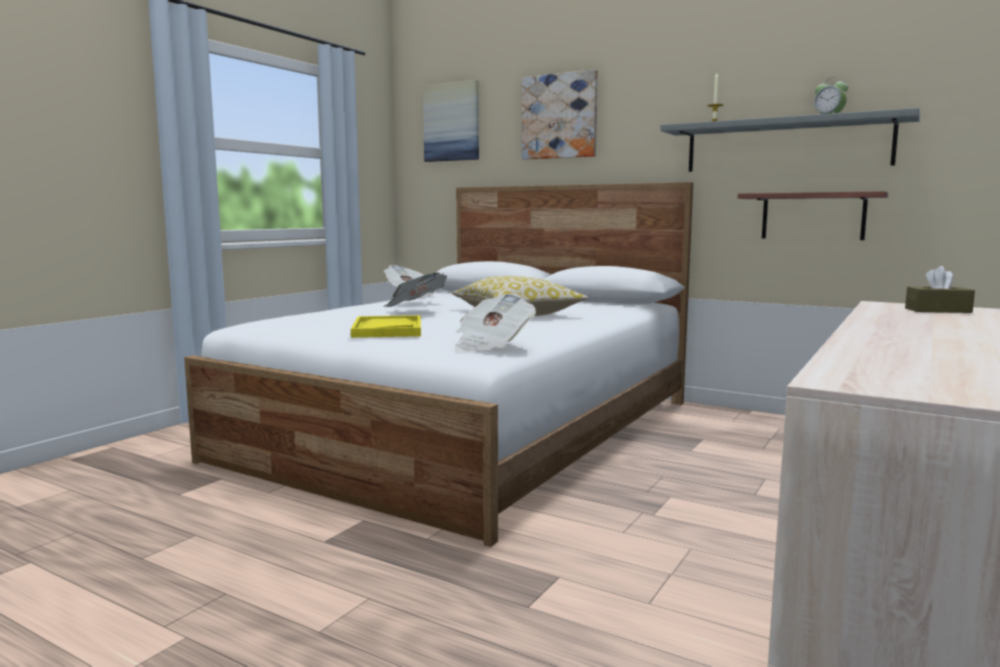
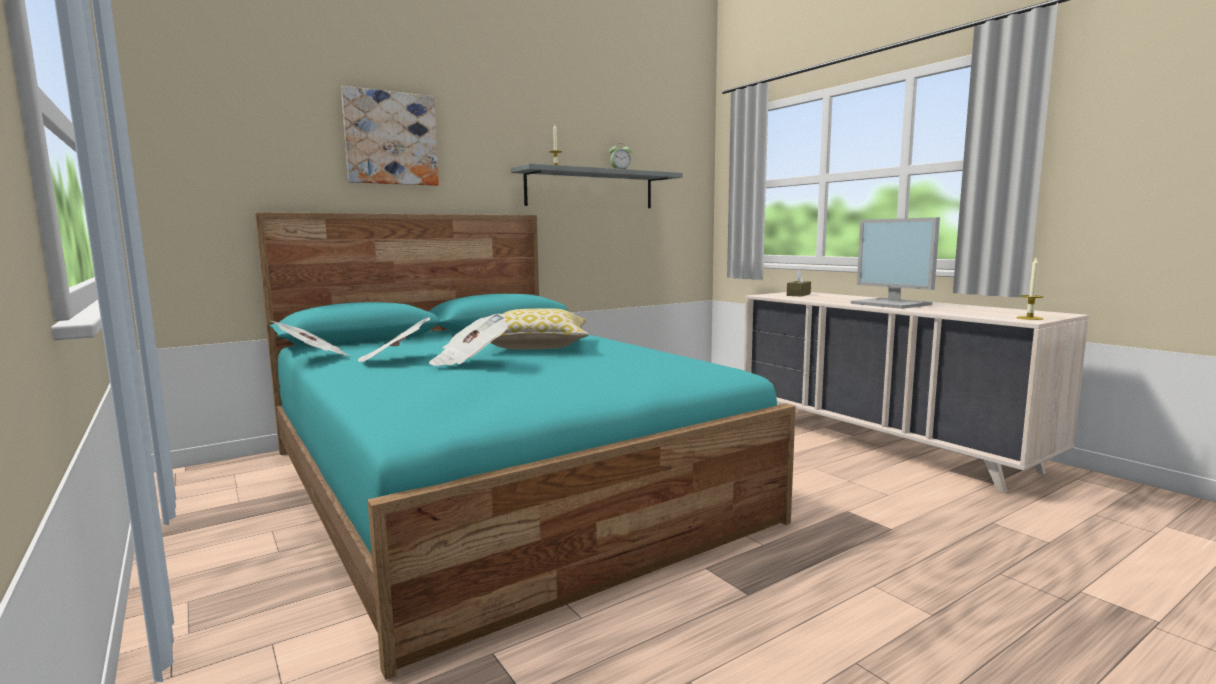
camera: 65 degrees left, 0 degrees up
(387, 329) = (576, 379): yellow tray -> none
(452, 122) = (223, 122): picture -> none
(473, 428) = (497, 482): white bed -> turquoise bed
(491, 345) = (697, 365): newspaper -> none
(813, 216) = (610, 243): shelf -> none
(873, 383) = (1029, 318): none -> candle
(915, 336) = (892, 304): none -> monitor

